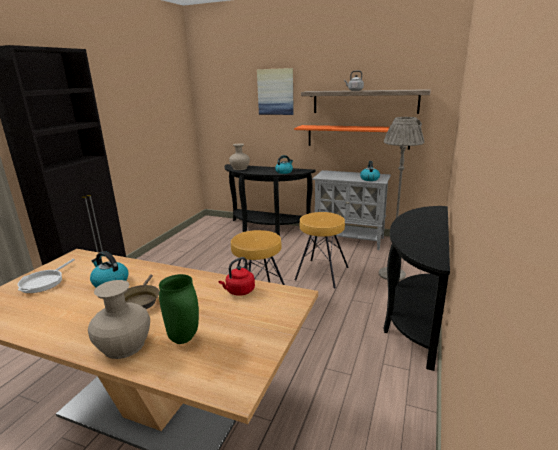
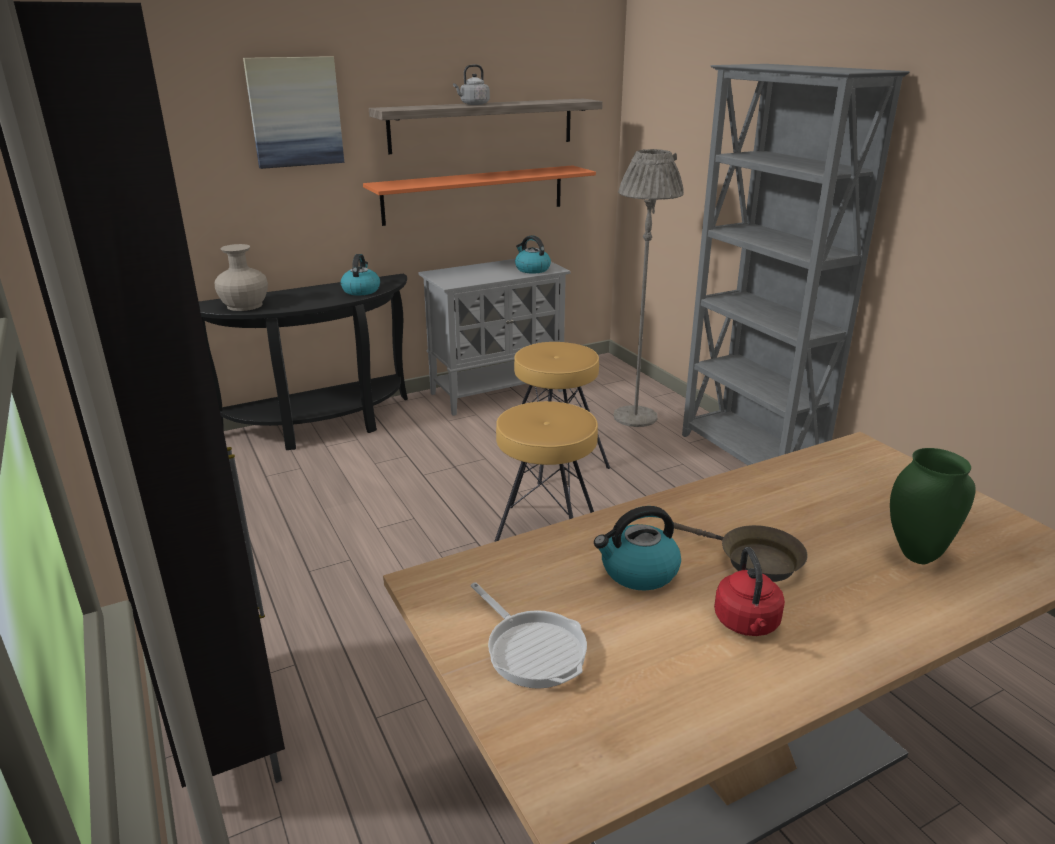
camera: 50 degrees left, 5 degrees up
(124, 345) = (898, 608): beige vase -> none
(239, 291) = (808, 477): red kettle -> red kettle (747, 624)
(413, 319) = (748, 458): black console table -> grey bookcase

